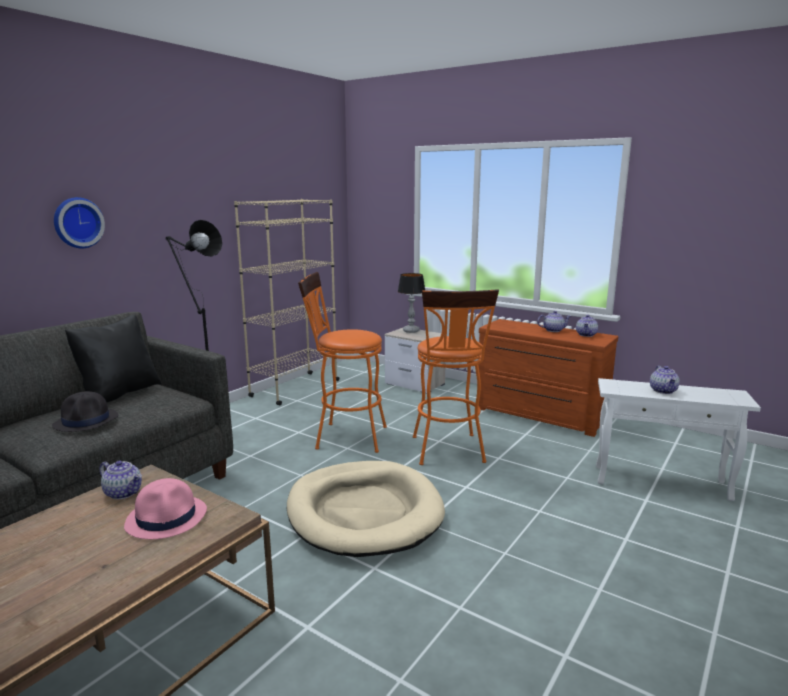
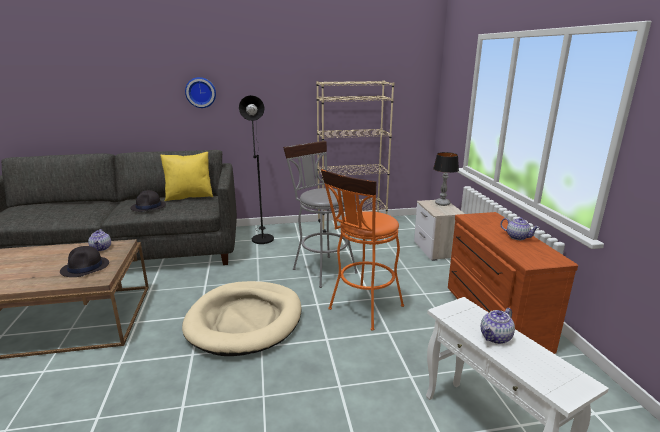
camera: 45 degrees right, 5 degrees up
(119, 393) = (189, 196): black pillow -> yellow pillow
(167, 518) = (85, 267): pink hat -> black hat
(345, 437) = (321, 269): orange stool -> grey stool
(586, 335) = (540, 252): teapot -> none

